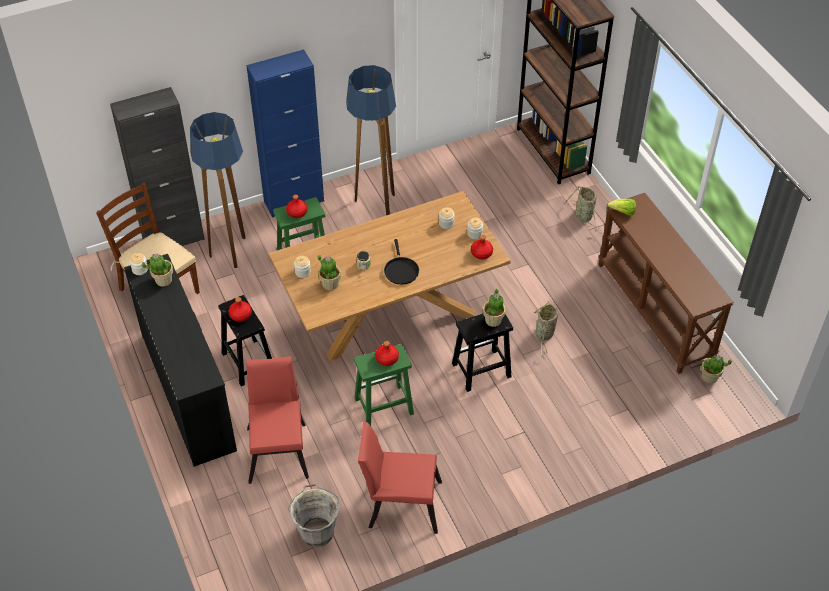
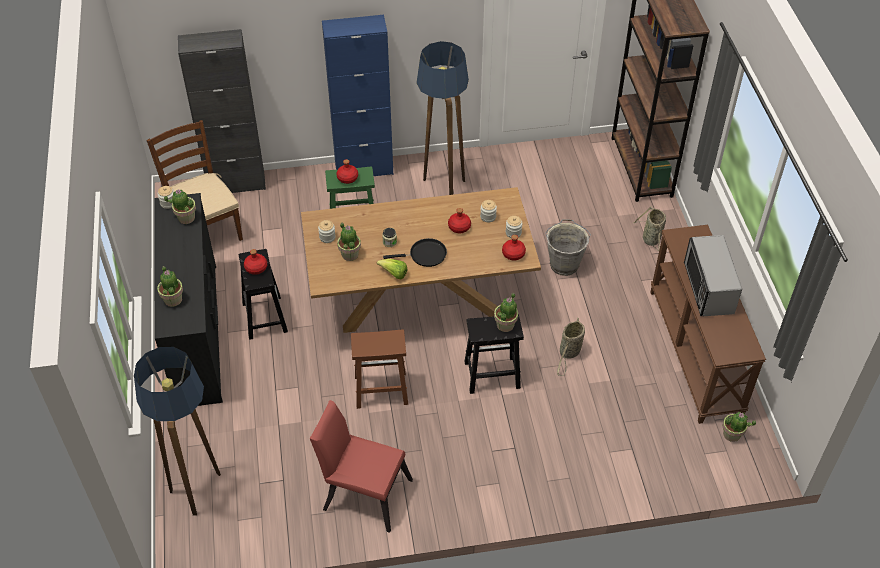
camera: 15 degrees right, 0 degrees up
(181, 360) = (173, 299): none -> potted plant
(232, 251) = (288, 205): floor lamp -> floor lamp (199, 489)
(278, 448) = (263, 408): red chair -> none
(317, 531) = (271, 501): grey bucket -> grey bucket (564, 264)
(383, 406) = (380, 390): green stool -> brown stool
(387, 358) = (383, 341): red bottle -> red bottle (459, 227)
(401, 270) = (425, 255): black frying pan -> black frying pan turned 105 degrees counterclockwise
(623, 212) = (676, 240): lettuce -> lettuce (394, 274)
(664, 250) = (708, 288): none -> microwave

